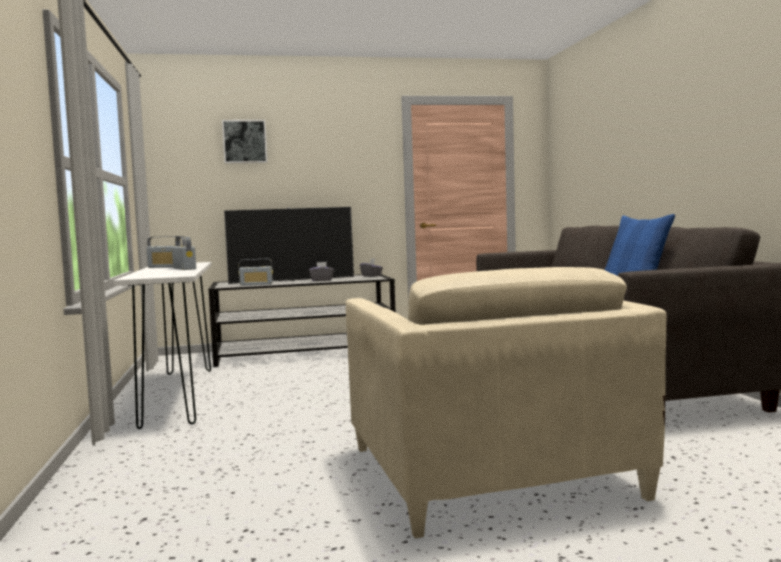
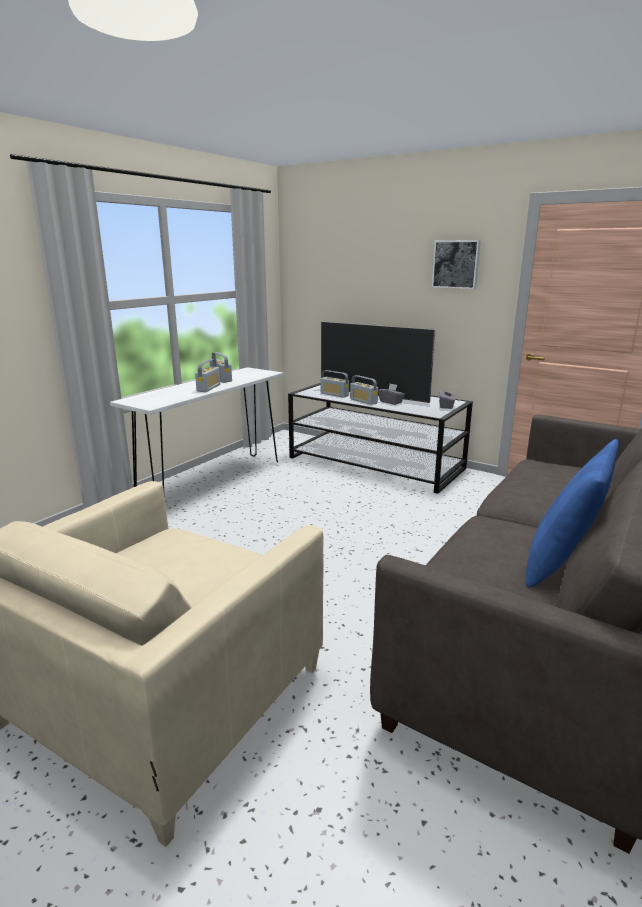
camera: 45 degrees right, 15 degrees up
(245, 141) = (360, 251): picture -> picture (456, 264)
(297, 282) = (363, 401): none -> radio

